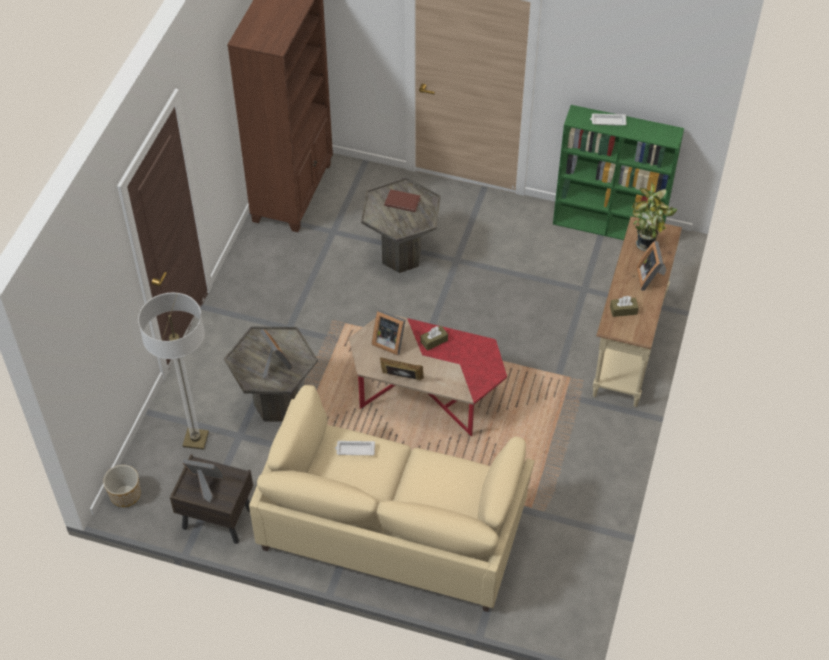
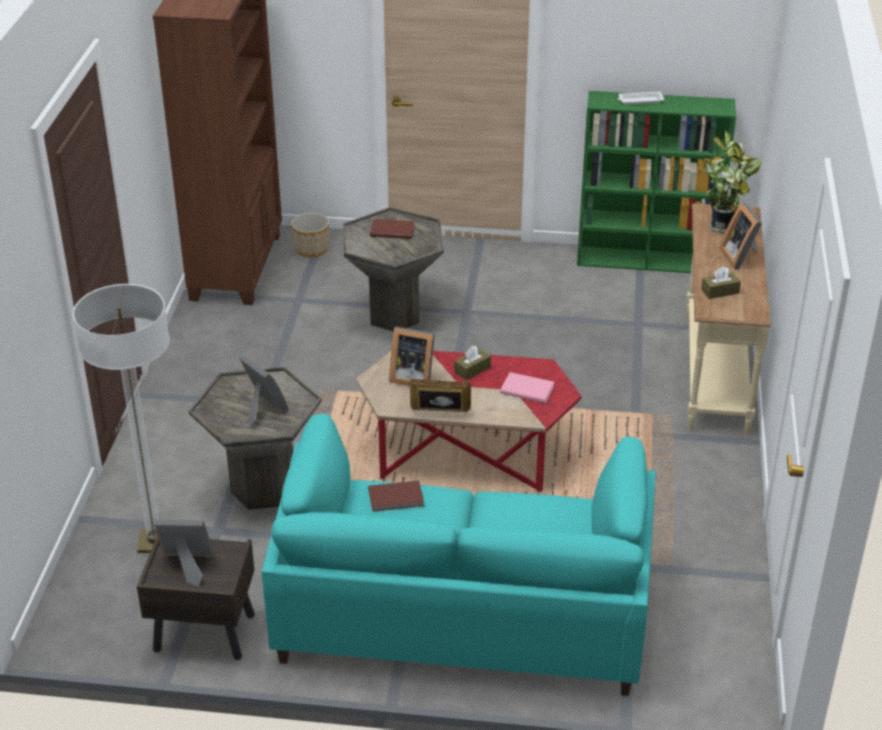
camera: 10 degrees left, 15 degrees down
(125, 495) = (60, 621): planter -> planter (311, 249)
(355, 450) = (396, 498): white tray -> brown book
(393, 526) = (462, 609): beige sofa -> turquoise sofa
(469, 364) = (527, 389): none -> pink book

